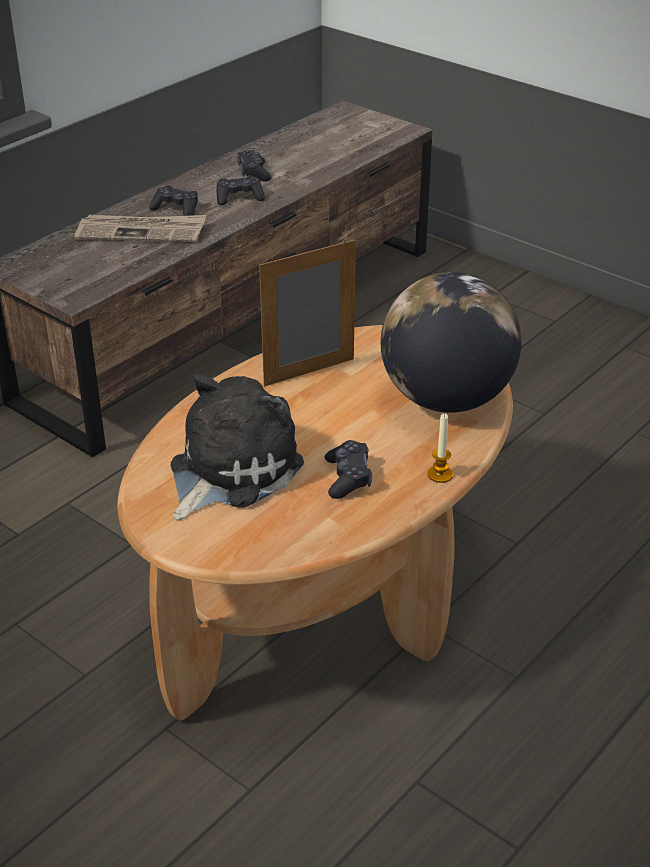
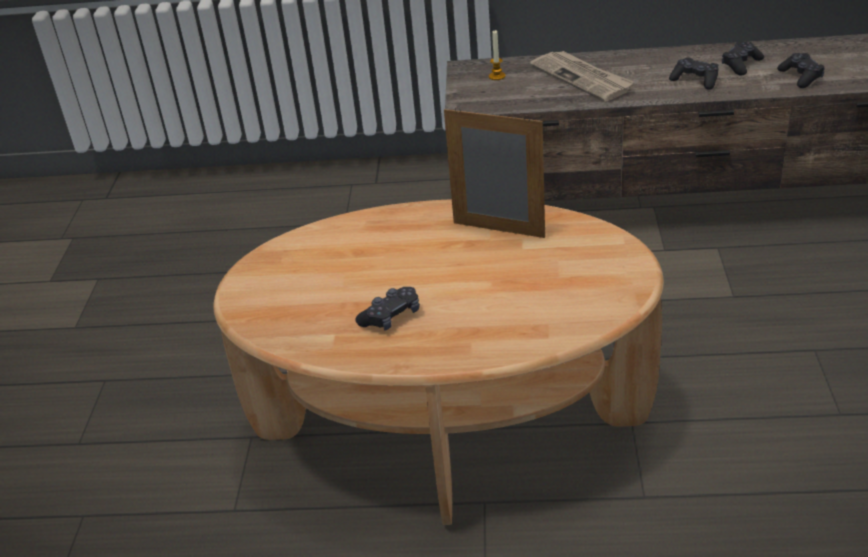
camera: 55 degrees right, 0 degrees up
(176, 209) = (634, 71): black game controller -> black game controller (800, 77)
(229, 470) = (337, 265): plush toy -> none
(440, 475) = (449, 356): candle -> candle (497, 76)
(446, 399) = (554, 306): globe -> none

